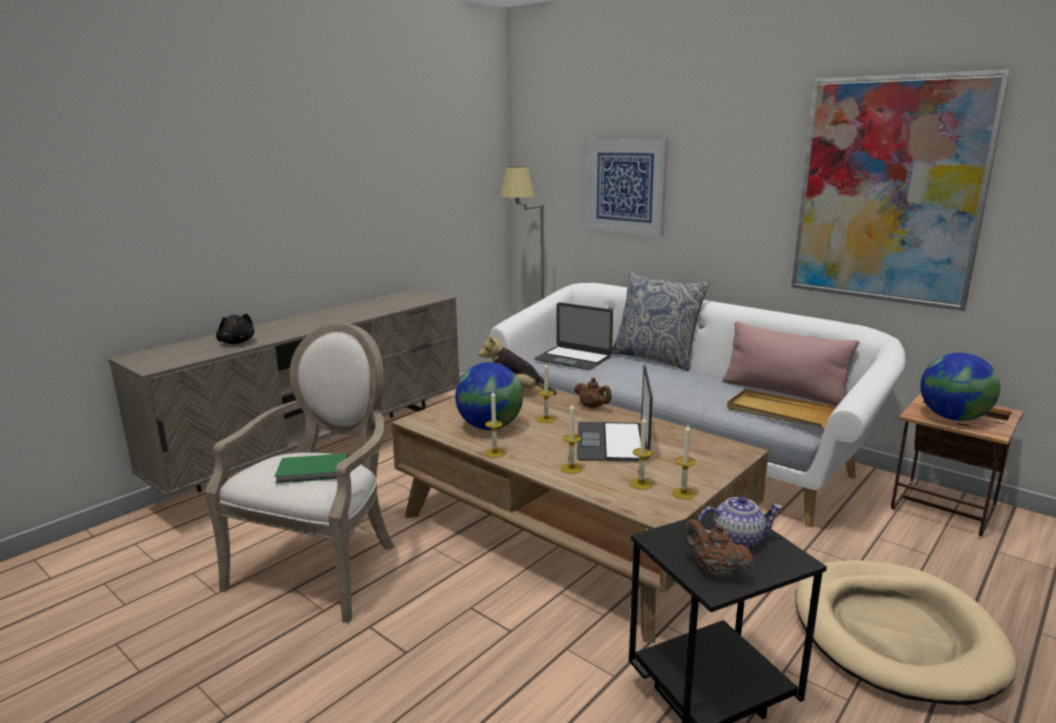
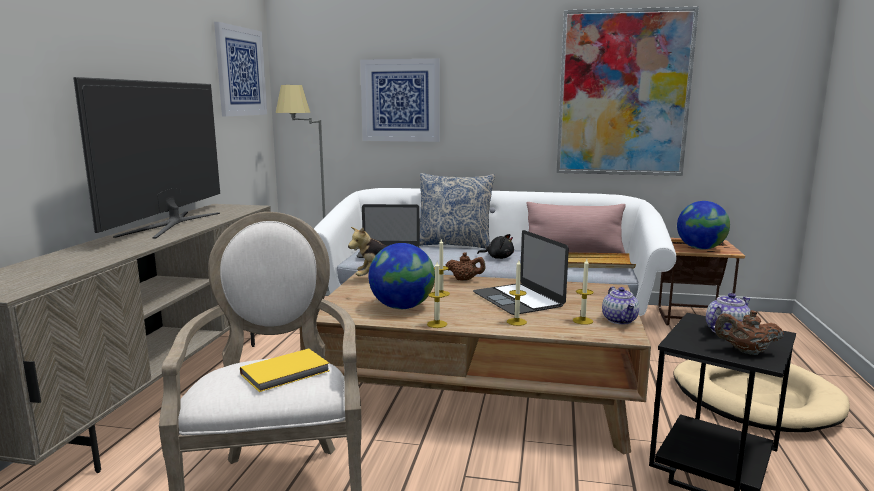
camera: 30 degrees left, 5 degrees down
(236, 342) = (85, 260): black plush toy -> black plush toy (498, 257)
(313, 471) = (287, 373): green book -> yellow book
(346, 310) = (171, 224): none -> television
(464, 155) = (240, 71): none -> picture
(683, 493) = (620, 320): candle -> teapot

